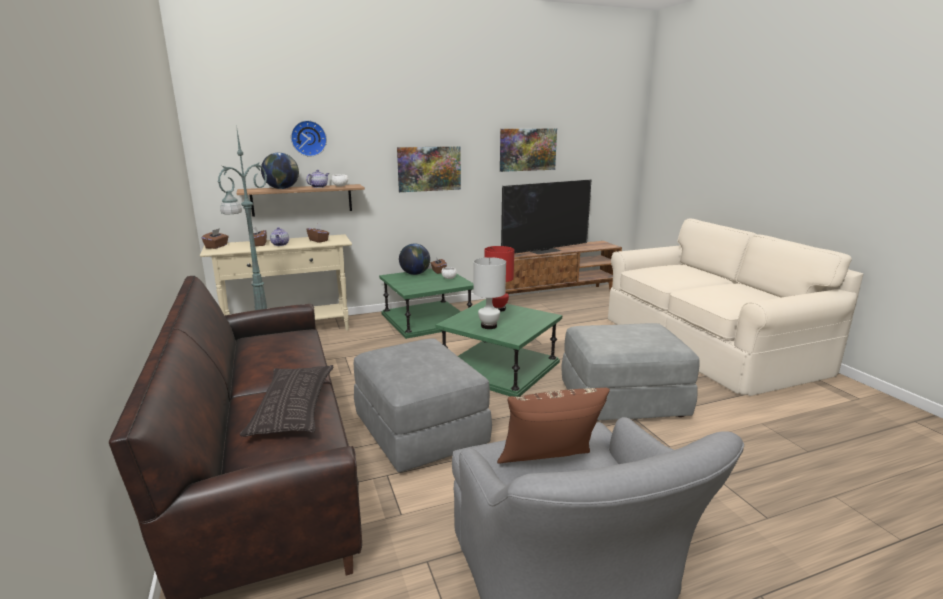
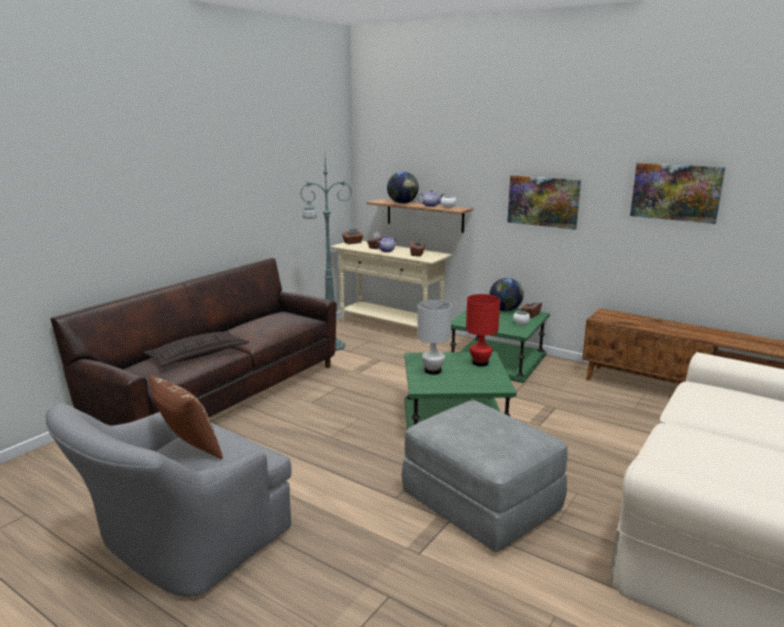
camera: 55 degrees right, 0 degrees up
(308, 138) = (435, 160): wall clock -> none
(421, 431) = (310, 427): grey ottoman -> none
(545, 250) = (669, 328): television -> none

